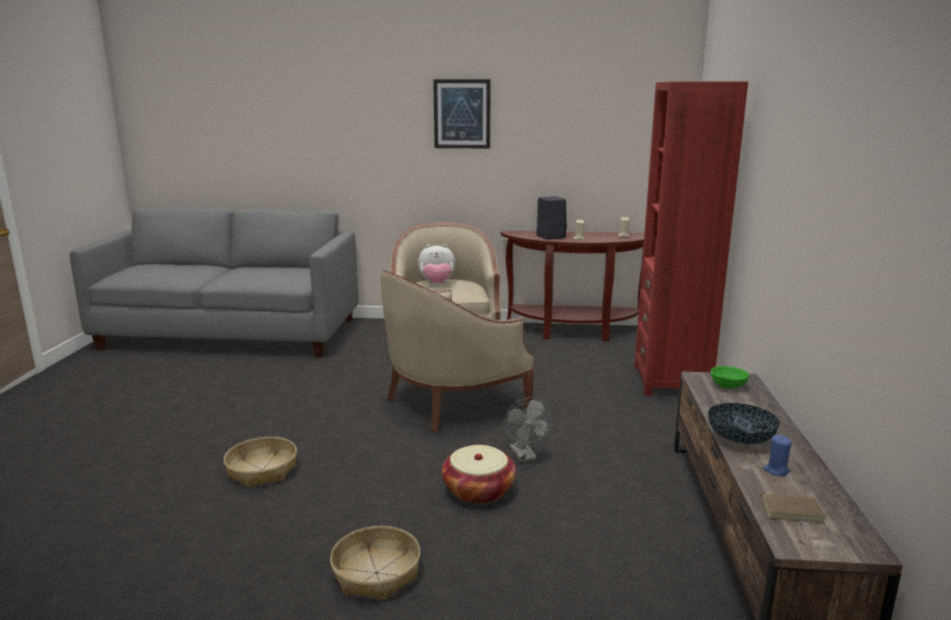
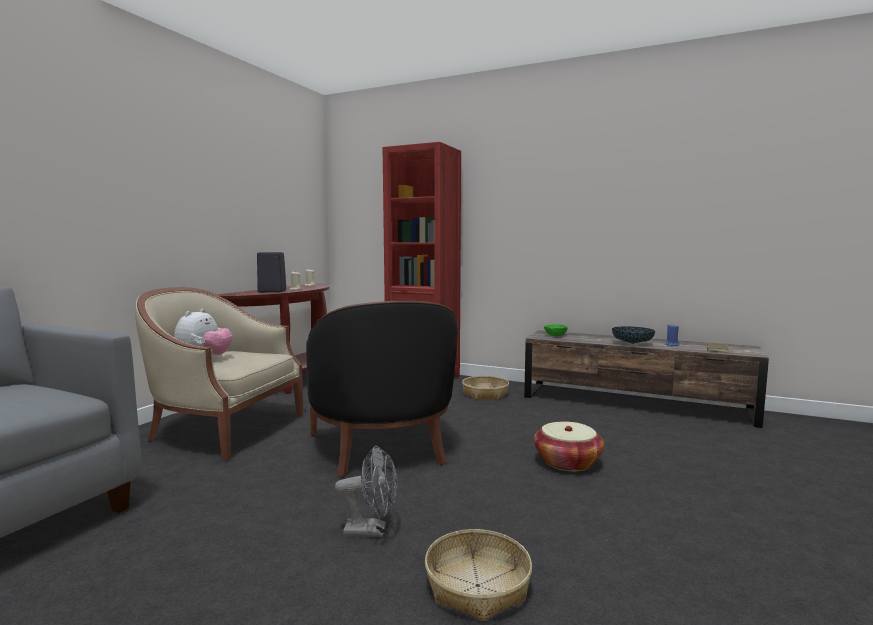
camera: 70 degrees left, 10 degrees down
(377, 573) = (707, 523): basket -> basket (485, 394)
(452, 401) = (382, 447): beige armchair -> black armchair
(462, 114) = (156, 159): picture -> none
(525, 456) = (515, 437): grey fan -> grey fan (372, 530)

